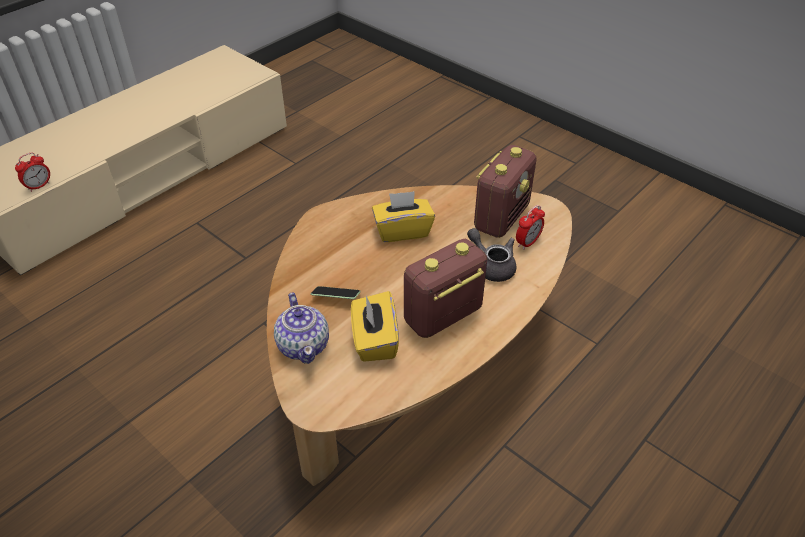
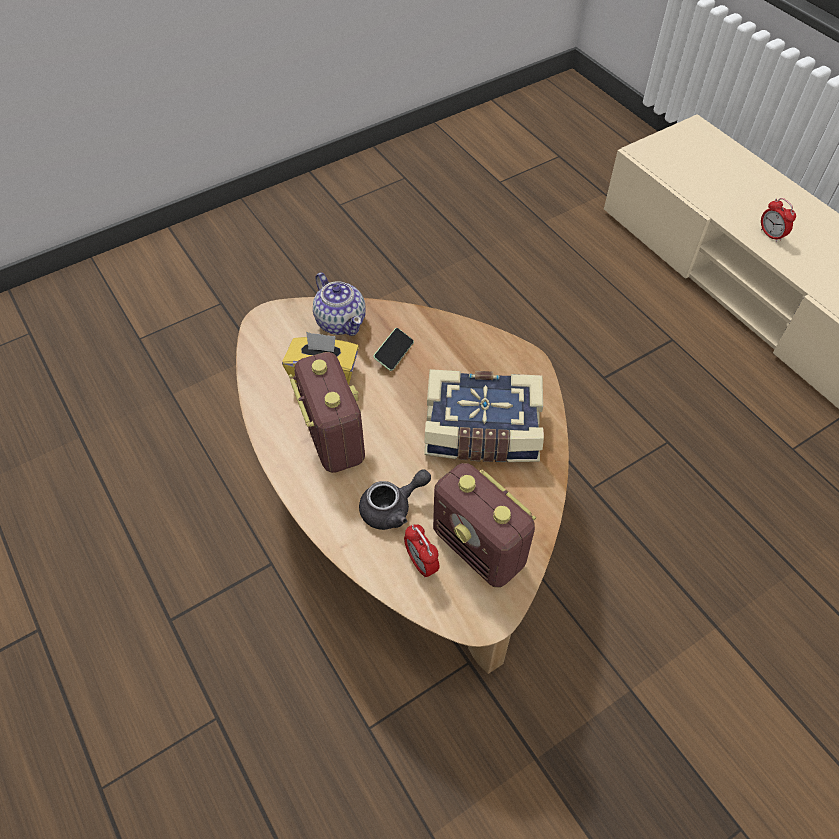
camera: 105 degrees right, 10 degrees up
(39, 186) = (666, 174): alarm clock -> alarm clock (770, 235)
(304, 345) = (341, 321): teapot -> teapot turned 120 degrees counterclockwise
(402, 230) = (482, 432): yellow tissue box -> book

